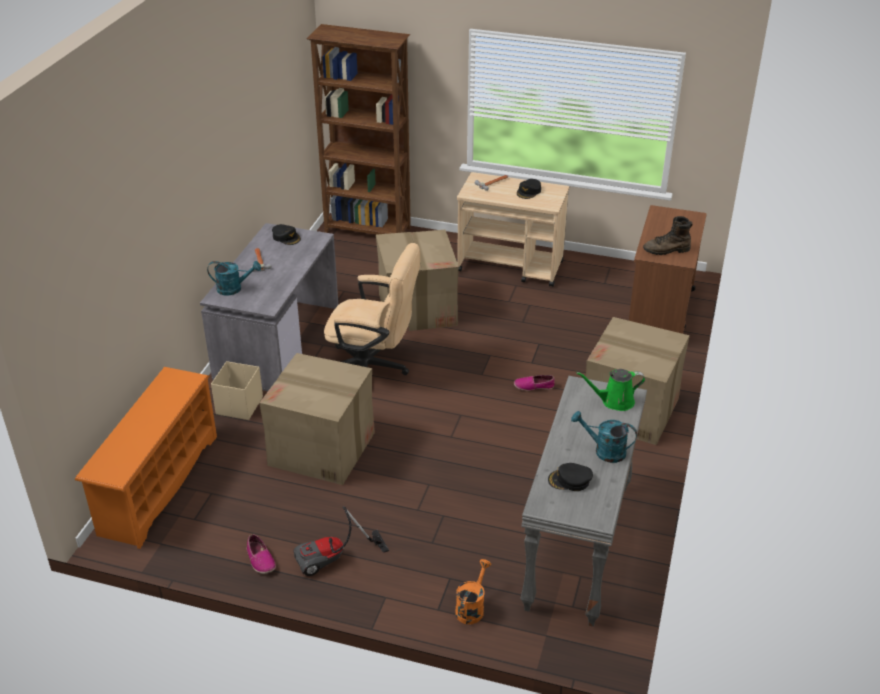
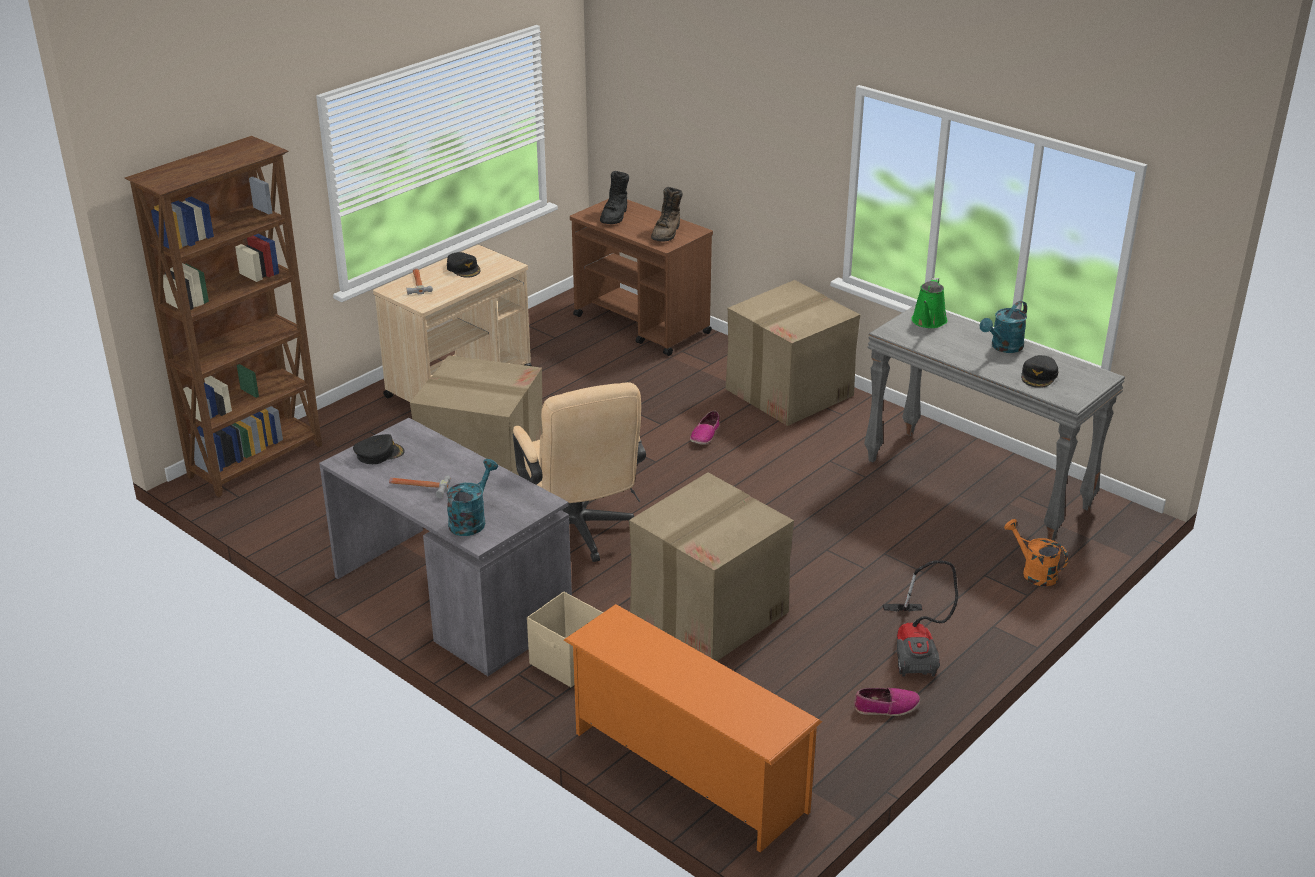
camera: 65 degrees left, 5 degrees down
(373, 369) = (579, 534): beige office chair -> beige office chair turned 120 degrees clockwise
(670, 222) = (615, 216): none -> black boot

